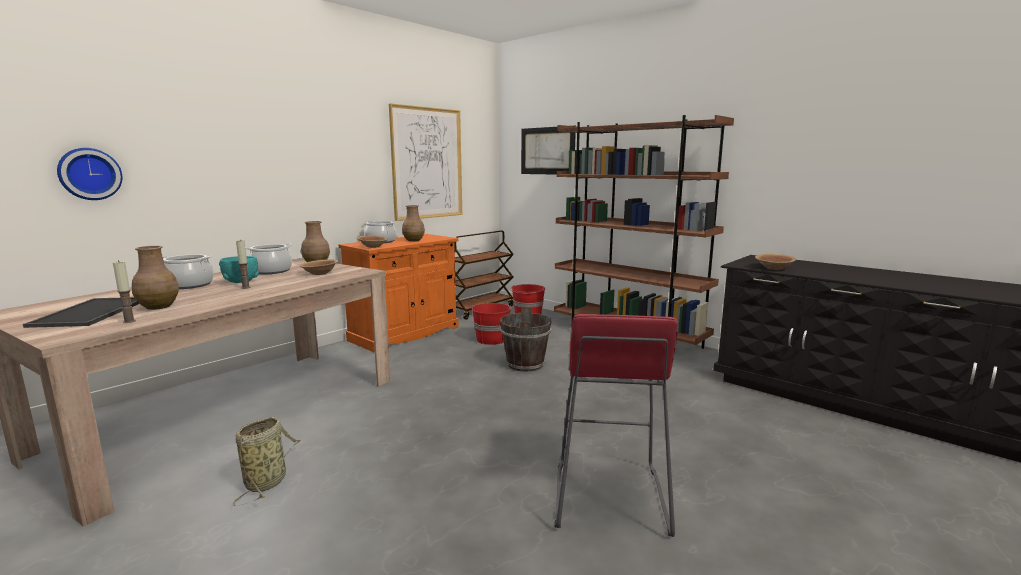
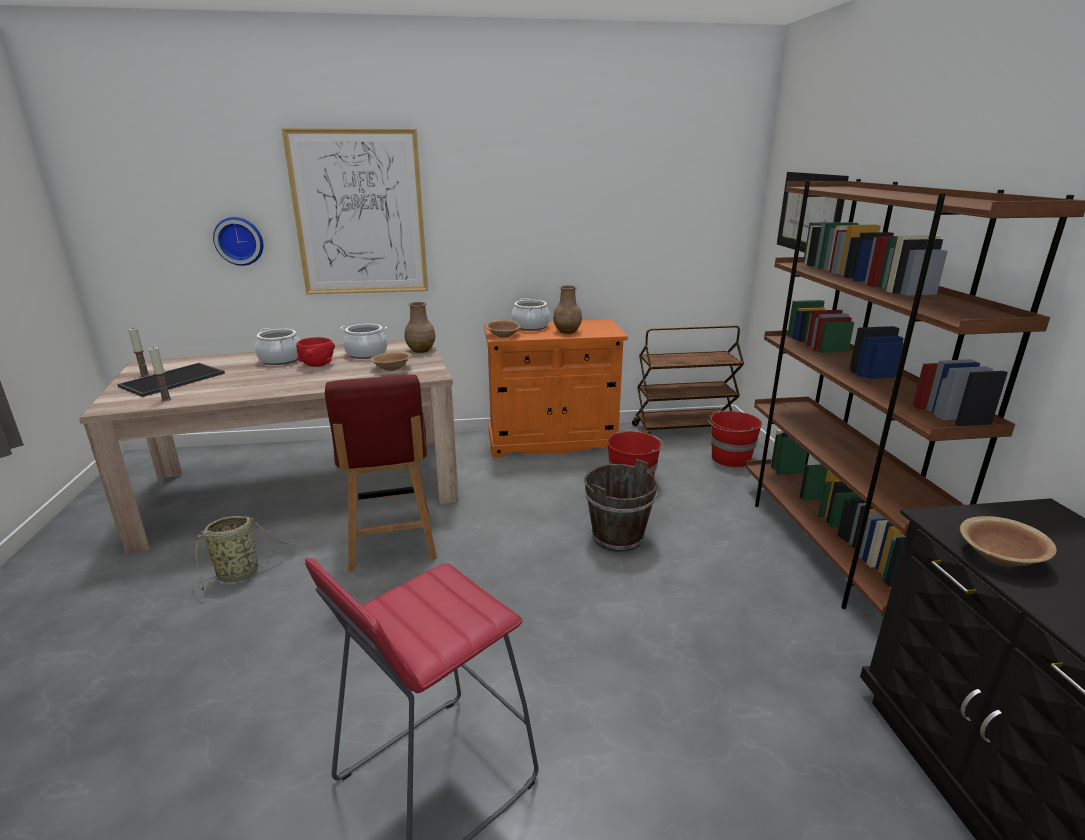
camera: 40 degrees right, 10 degrees up
(159, 306) = (212, 385): brown vase -> none
(241, 282) = (317, 365): turquoise bowl -> red bowl
(246, 287) = (304, 375): candle -> candle (145, 375)
(378, 417) = (391, 543): none -> red chair
(427, 163) = (624, 225): picture -> picture (359, 214)

